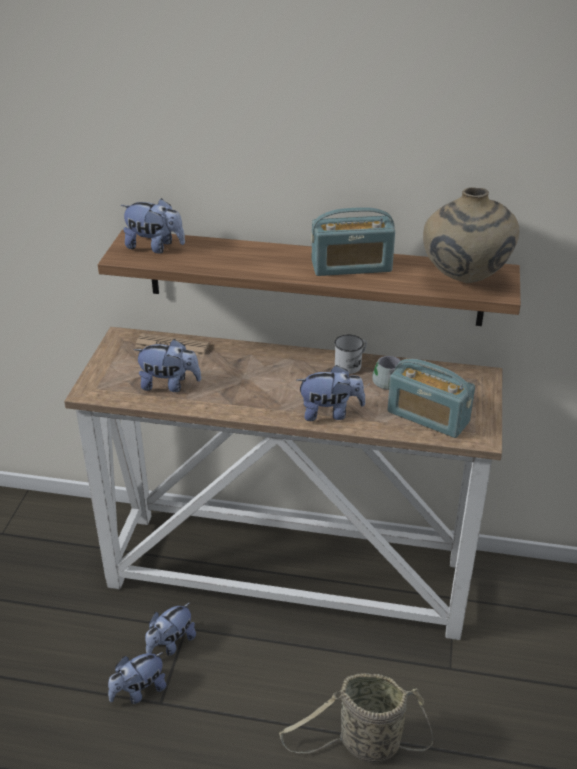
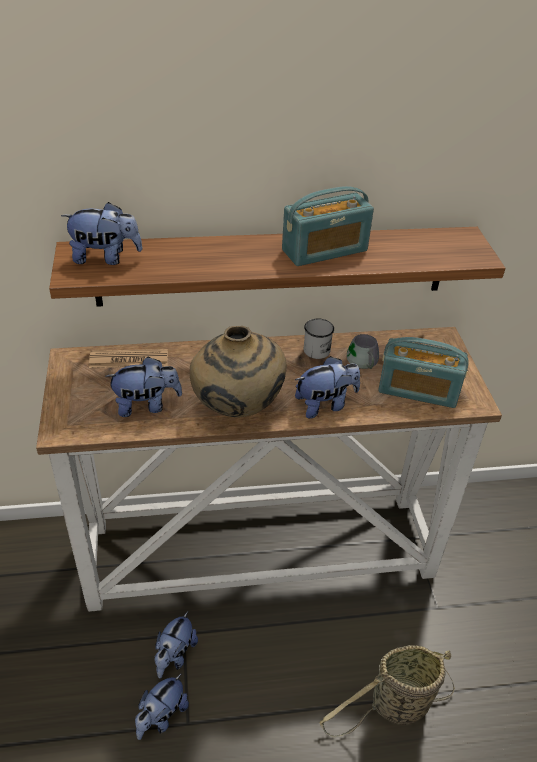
camera: 20 degrees left, 5 degrees up
(463, 281) = (440, 250): beige vase -> beige vase (237, 410)

